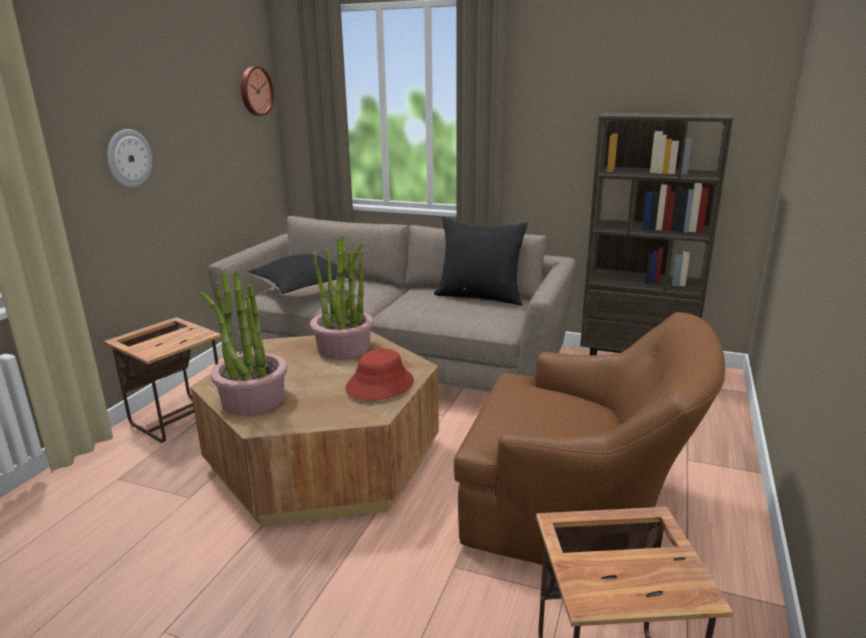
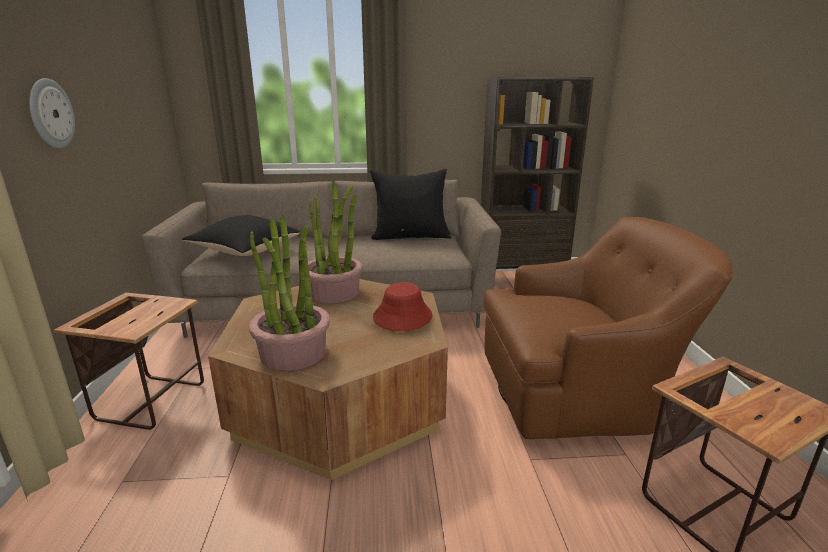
camera: 25 degrees left, 0 degrees up
(255, 91) = (150, 56): wall clock -> none

